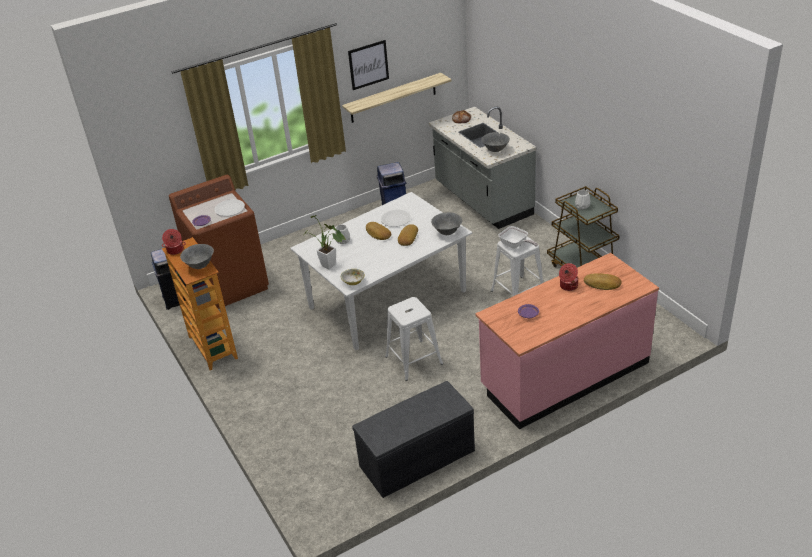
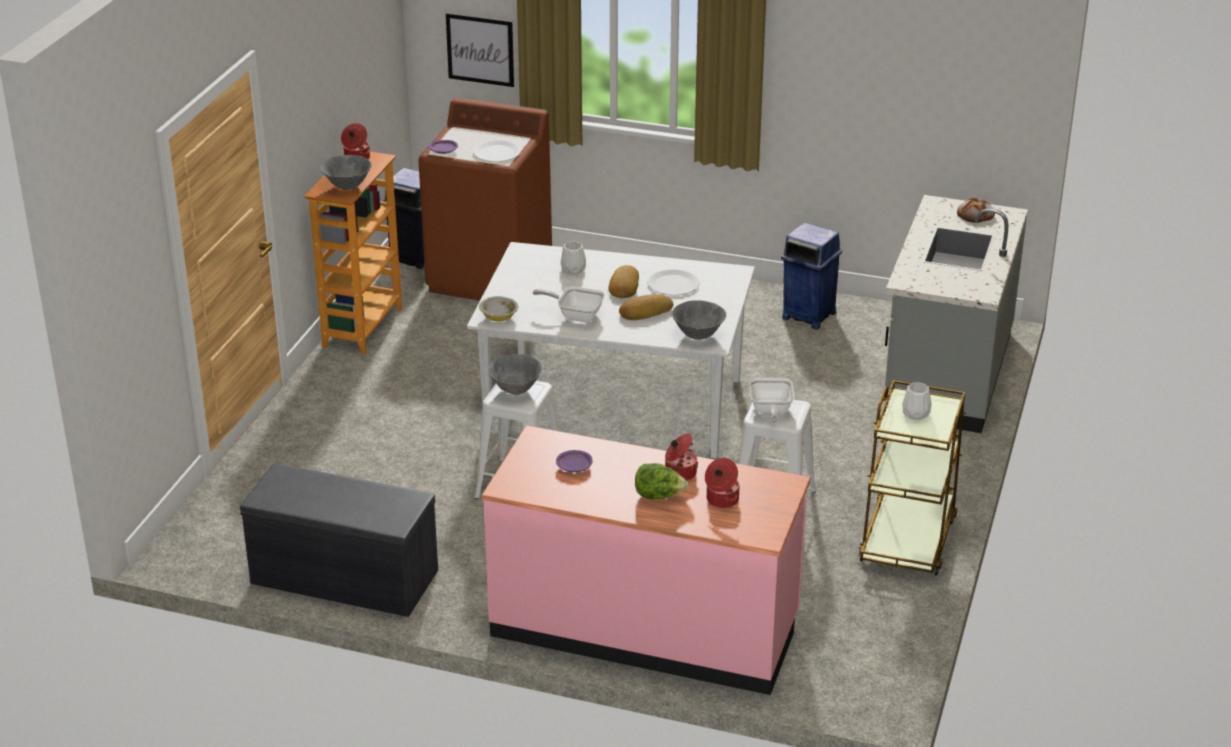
camera: 45 degrees right, 5 degrees down
(331, 266) = (508, 287): potted plant -> none
(368, 65) = (840, 46): picture -> picture (480, 49)
(383, 258) = (576, 315): none -> frying pan
(393, 98) = (878, 124): shelf -> none
(495, 150) = (935, 276): grey bowl -> grey bowl (515, 390)
(580, 300) = (659, 496): none -> lettuce
(602, 284) = (721, 500): bread -> cooking pot

